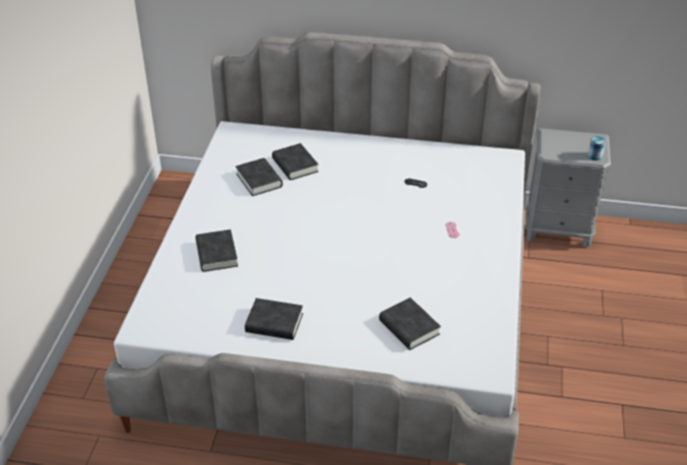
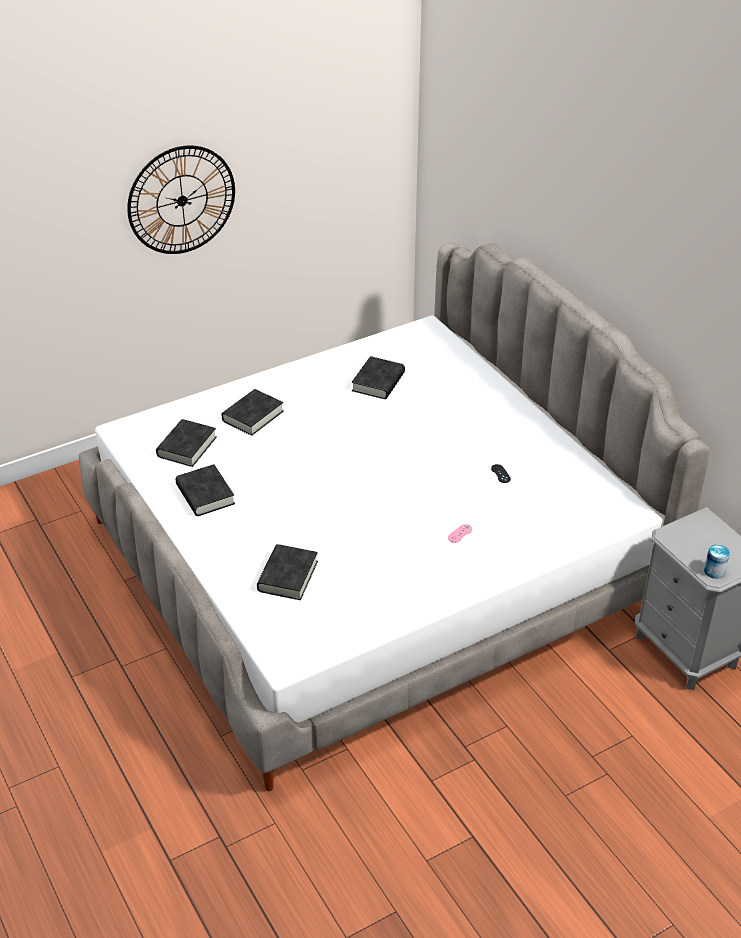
camera: 50 degrees right, 0 degrees up
(42, 111) = (182, 200): none -> wall clock
(295, 165) = (426, 389): black book -> black book (187, 447)

